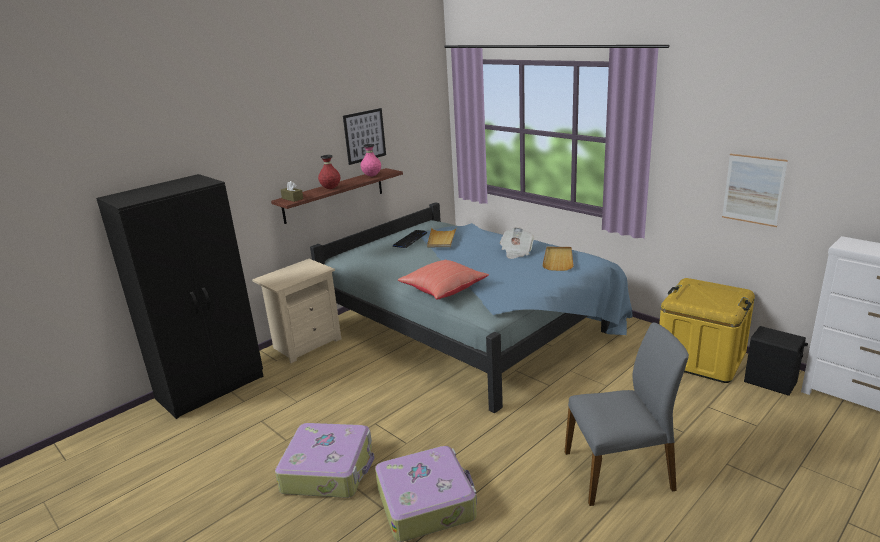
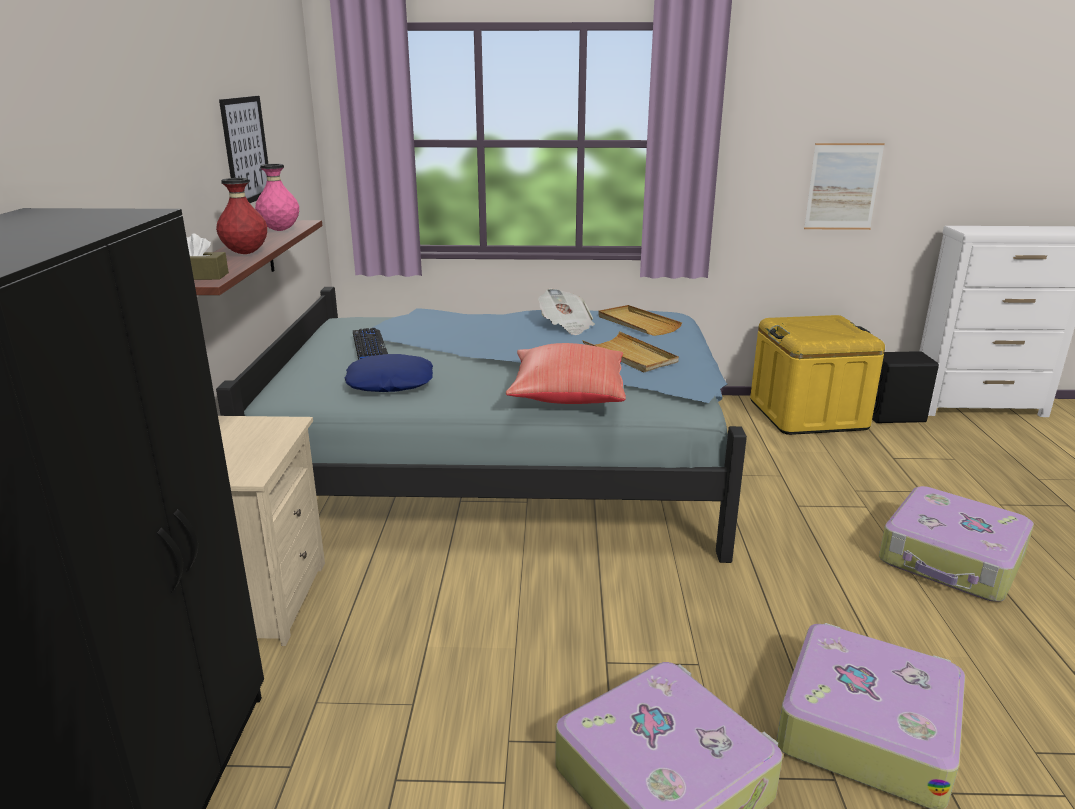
camera: 45 degrees left, 0 degrees up
(389, 261) = (390, 383): none -> blue pillow
(441, 239) = (421, 334): beige tray -> beige tray (630, 355)
(620, 471) = (951, 559): grey chair -> suitcase

